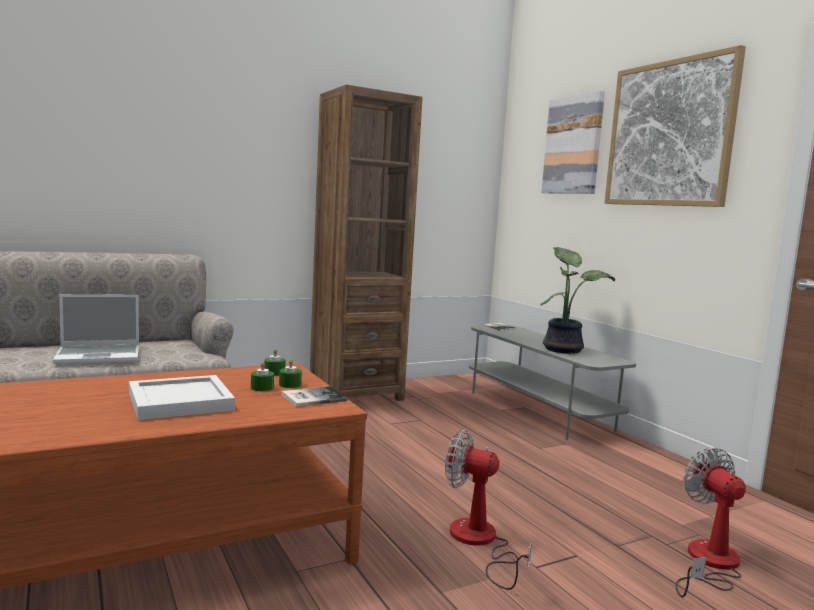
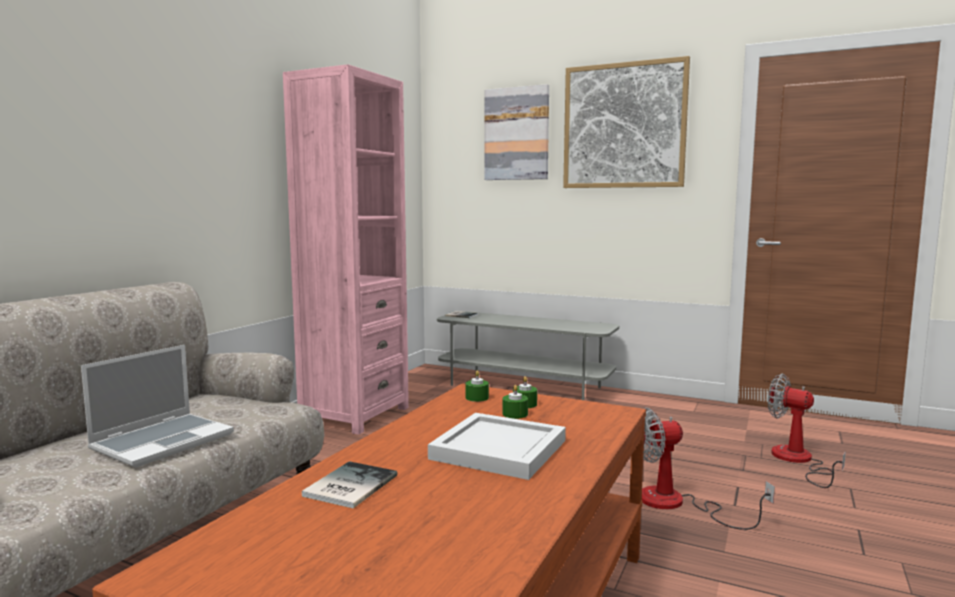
camera: 35 degrees left, 0 degrees up
(311, 397) = (576, 409): book -> book (347, 486)
(355, 394) = (355, 415): brown bookcase -> pink bookcase
(563, 349) = (552, 324): potted plant -> none

